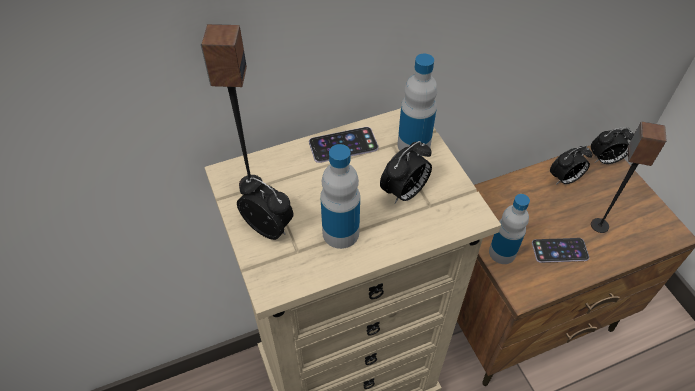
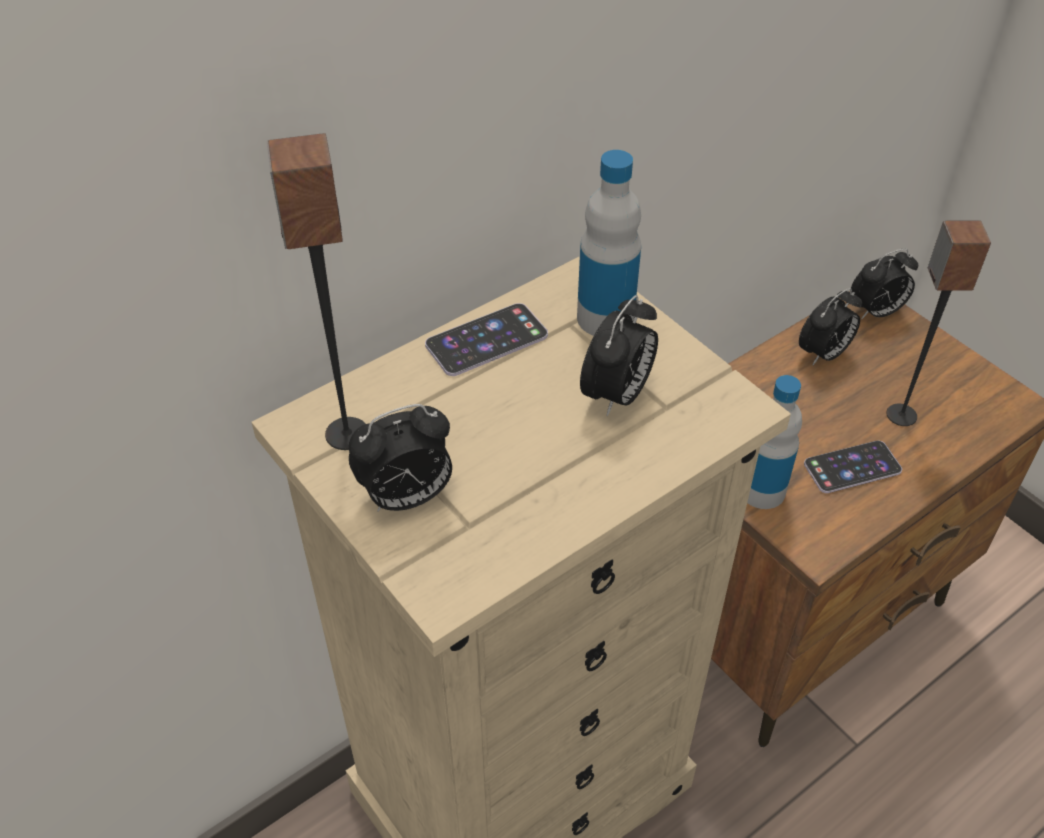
camera: 15 degrees left, 5 degrees down
(269, 227) = (406, 497): alarm clock -> alarm clock turned 135 degrees clockwise
(340, 233) = (533, 480): bottle -> none

